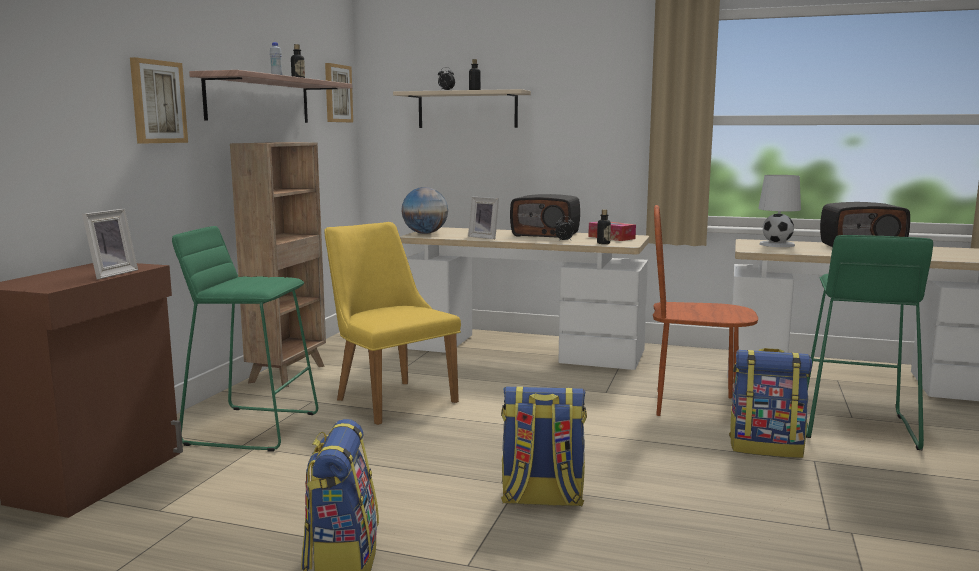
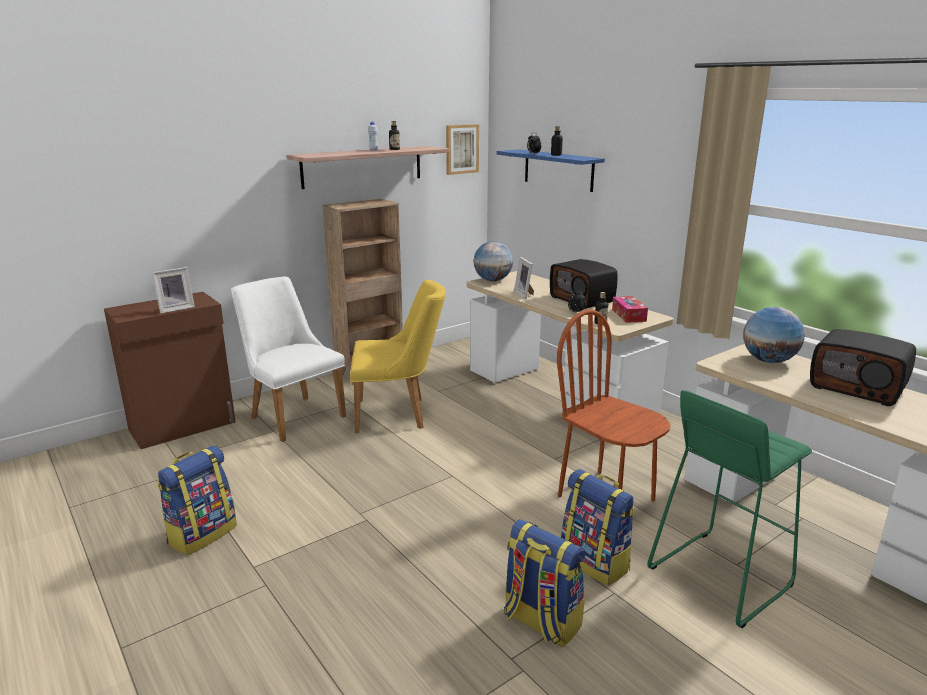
camera: 35 degrees right, 10 degrees up
(157, 102) = (255, 181): picture -> none
(252, 428) = (292, 414): green stool -> white chair
(388, 398) = (398, 414): yellow chair -> yellow chair turned 90 degrees clockwise
(467, 110) = (558, 170): beige shelf -> blue shelf
(541, 498) = (363, 537): backpack -> backpack (540, 622)
(776, 244) = (768, 360): white table lamp -> globe

